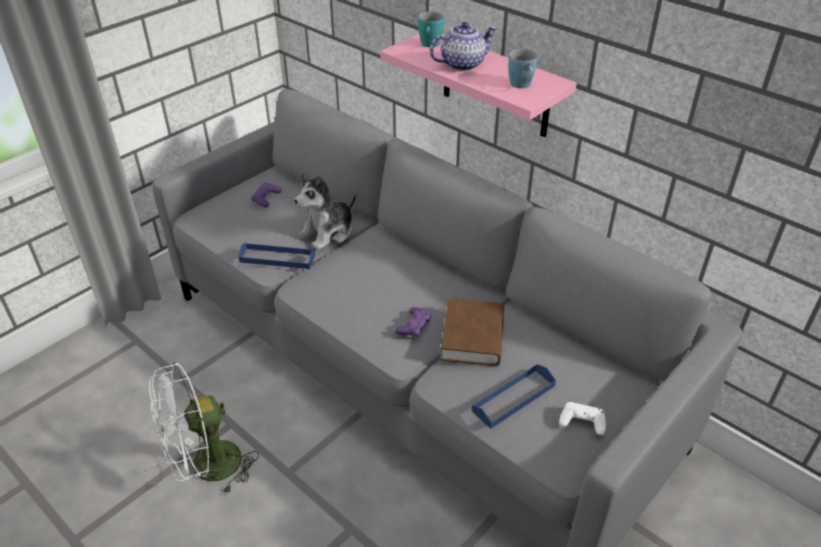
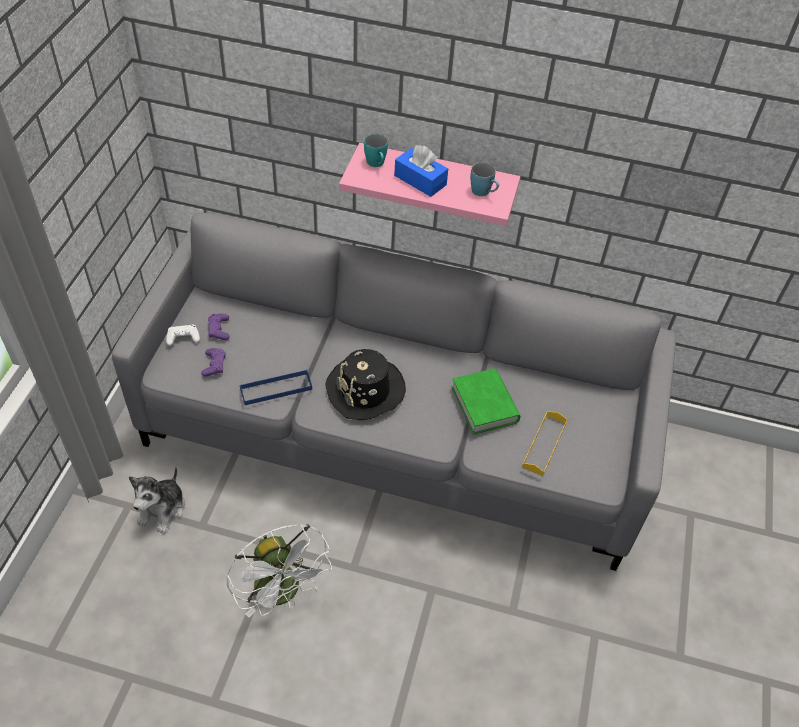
camera: 30 degrees left, 10 degrees up
(206, 468) = (283, 593): white fan -> white fan turned 60 degrees counterclockwise
(328, 232) = (301, 346): plush toy -> plush toy (163, 509)
(359, 285) = (366, 390): none -> black hat
(413, 326) = (434, 412): purple game controller -> purple game controller (214, 365)
(462, 64) = (420, 180): teapot -> blue tissue box
(472, 337) = (484, 405): brown book -> green book
(514, 398) = (544, 445): blue tray -> yellow tray
(582, 421) = (599, 444): white game controller -> white game controller (183, 337)

